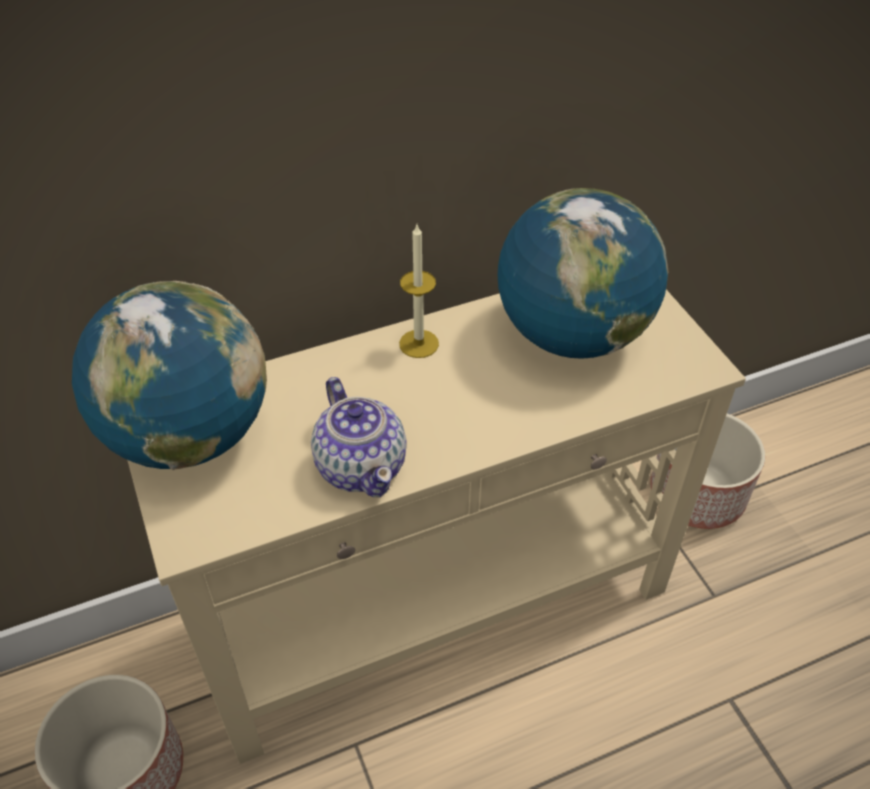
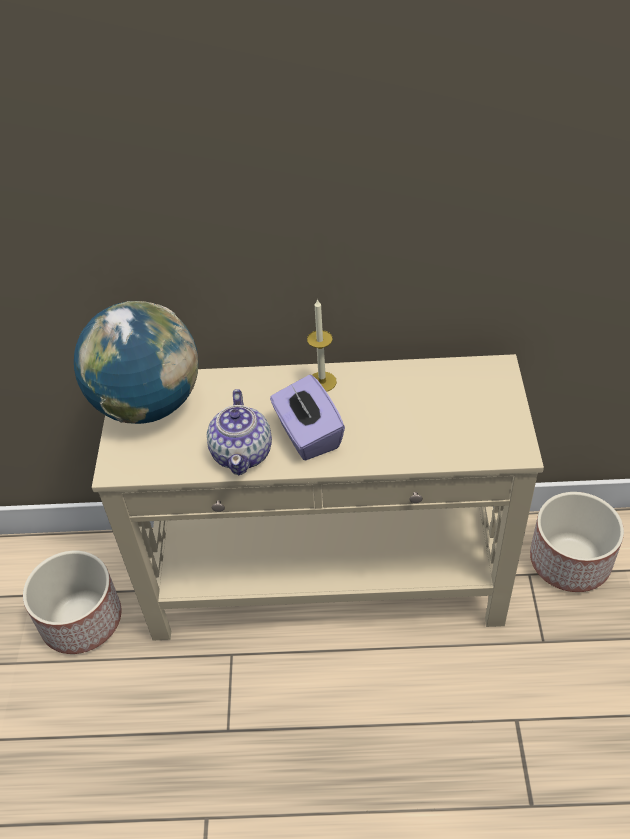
camera: 25 degrees right, 0 degrees up
(437, 417) = (307, 435): none -> purple tissue box
(572, 335) = (432, 403): globe -> none

